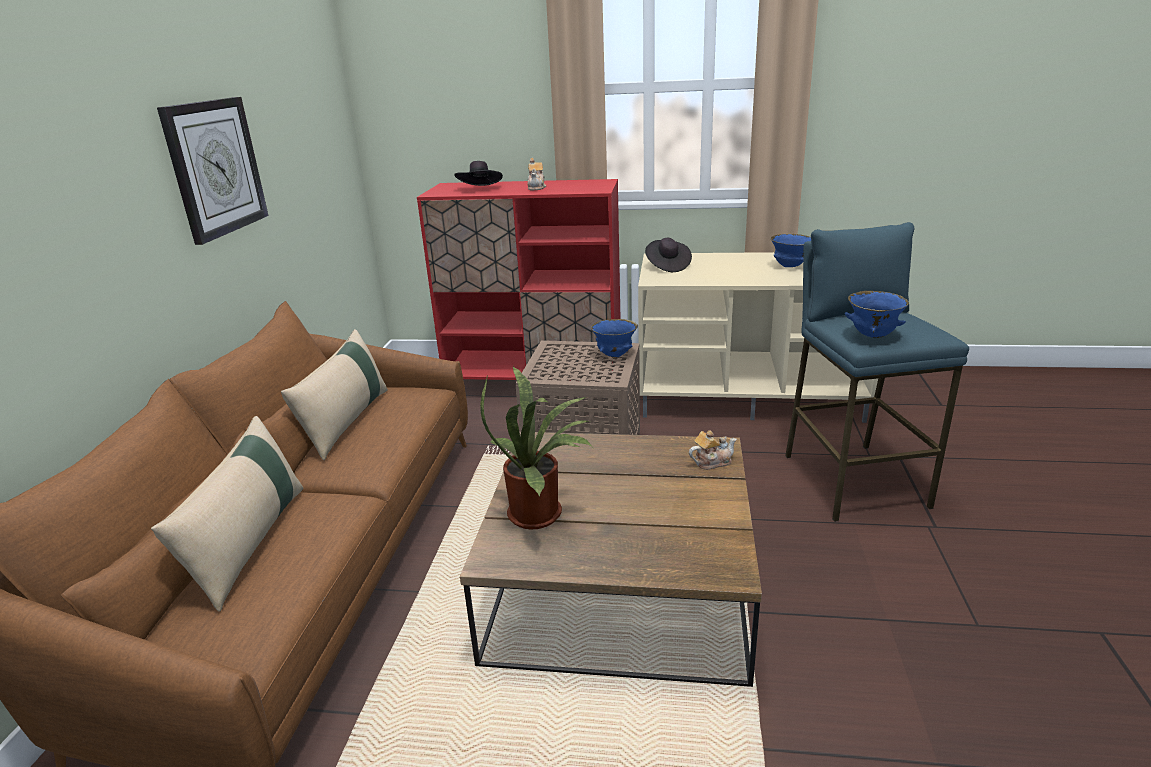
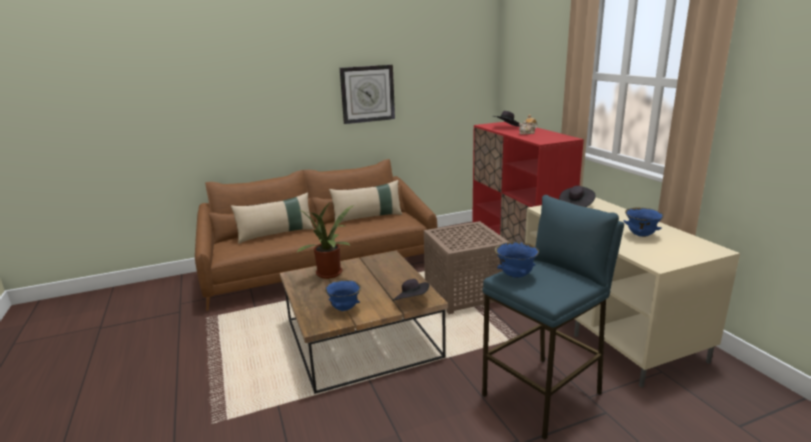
camera: 60 degrees right, 5 degrees down
(615, 355) = (484, 241): blue bowl -> blue bowl (344, 309)
(711, 462) = (411, 301): teapot -> black hat

